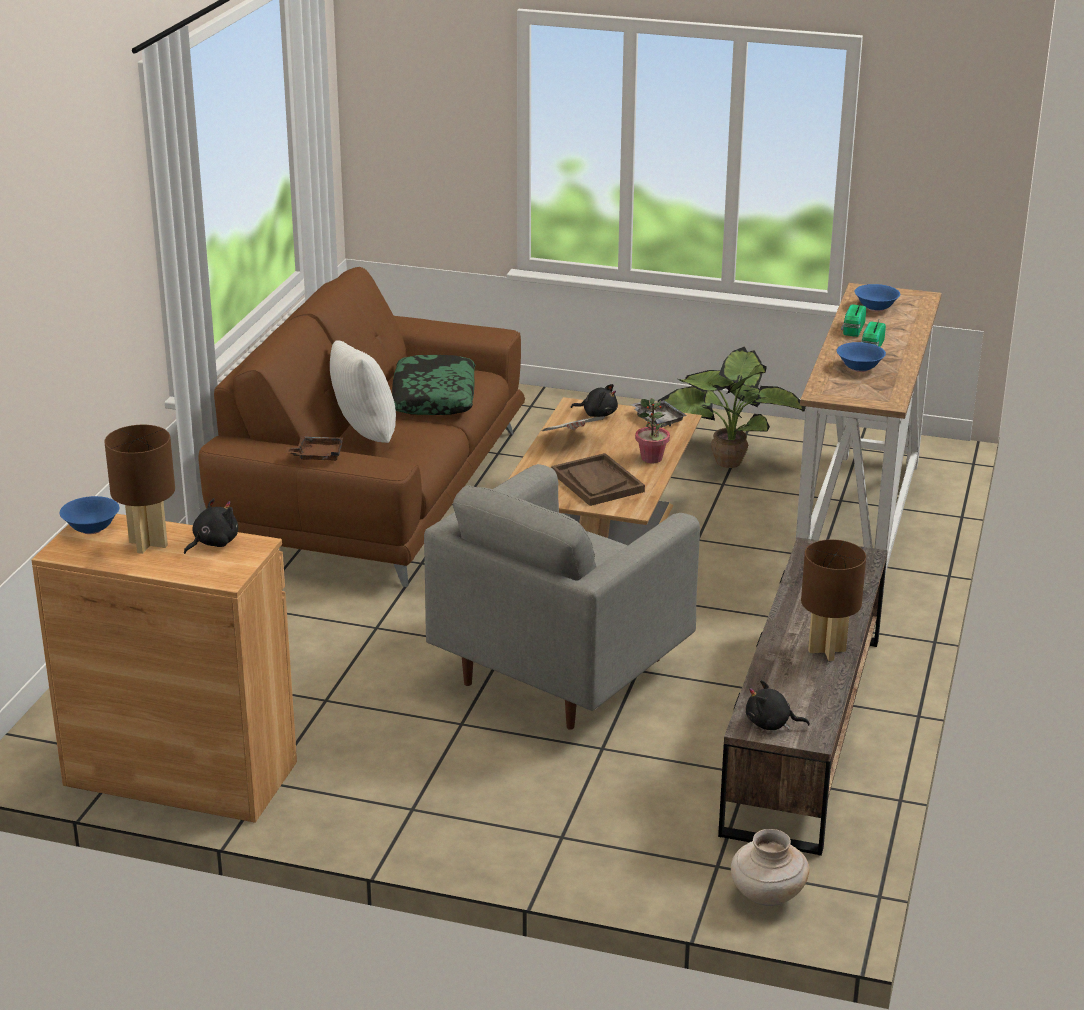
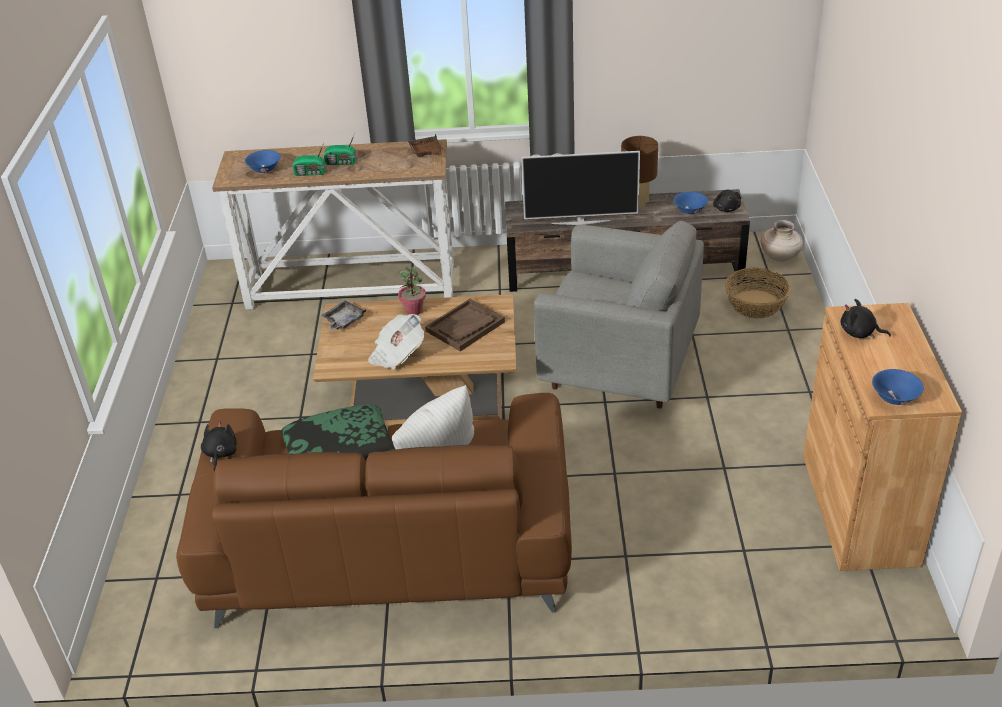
camera: 105 degrees left, 10 degrees up
(148, 543) = (888, 362): brown table lamp -> none
(317, 455) = (537, 450): brown tray -> brown tray (426, 152)
(597, 414) = (342, 352): black plush toy -> black plush toy (220, 454)
(643, 826) = (755, 304): none -> basket
(728, 460) = (267, 358): potted plant -> none
(797, 594) = (580, 221): none -> television
(859, 368) = (382, 161): blue bowl -> blue bowl (690, 211)

